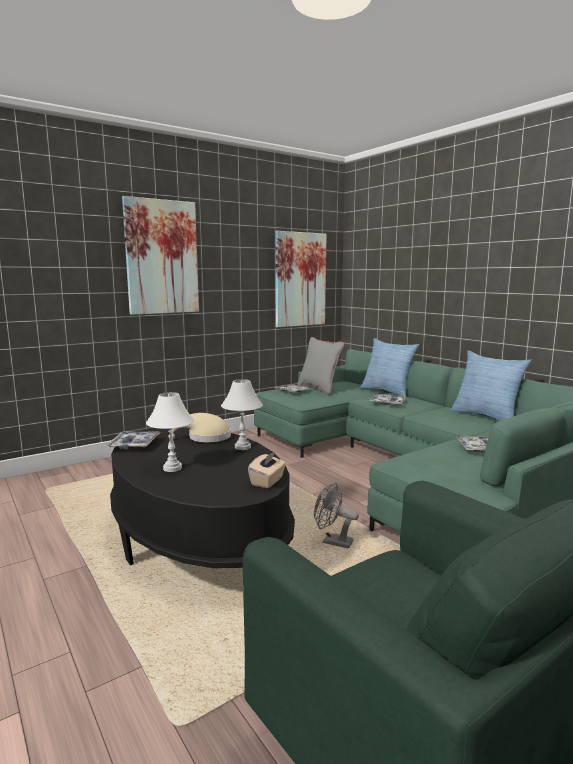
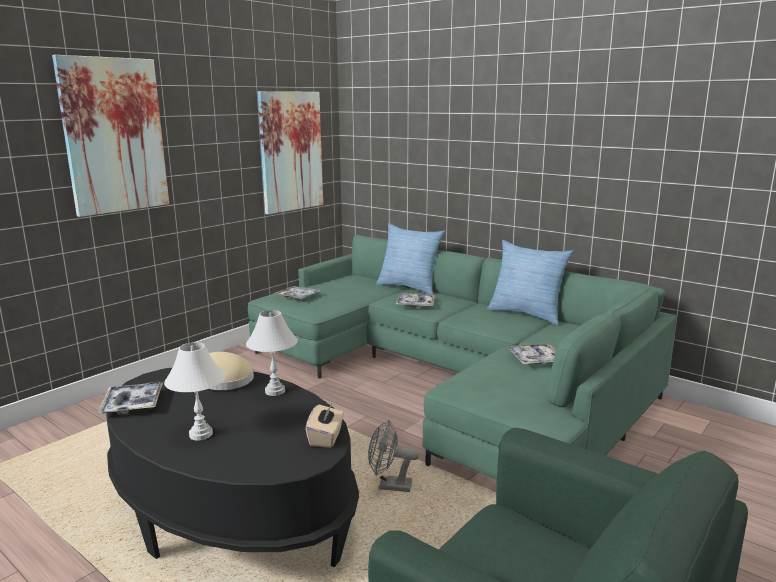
camera: 15 degrees left, 5 degrees up
(319, 389) = (328, 289): grey pillow -> none

